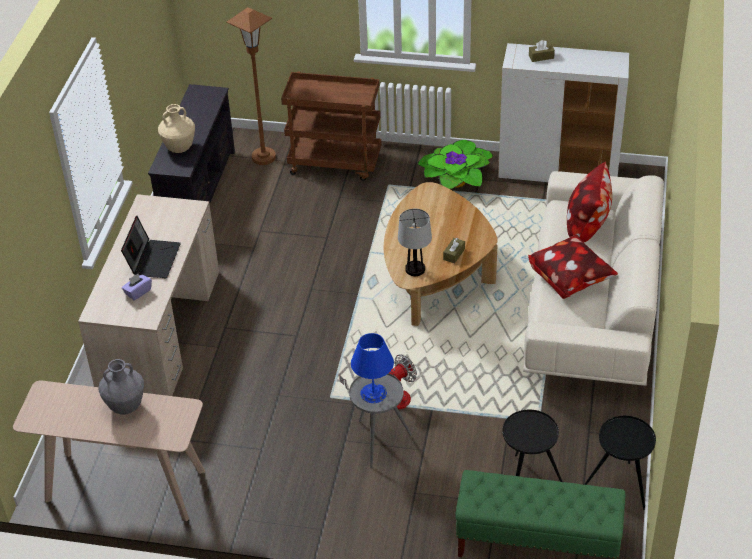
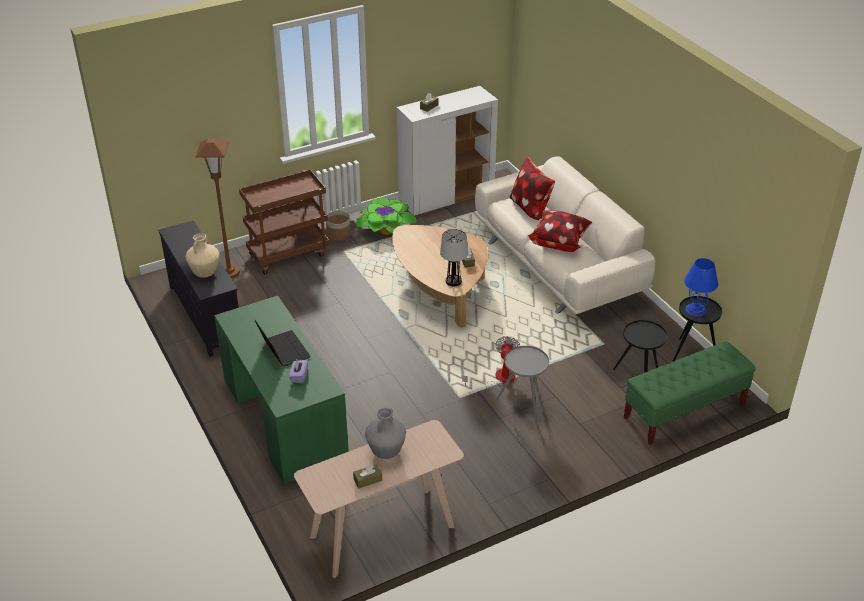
camera: 40 degrees left, 5 degrees down
(83, 423) = (368, 480): none -> brown tissue box
(160, 329) = (284, 417): beige desk -> green desk
(374, 393) = (525, 362): blue table lamp -> blue table lamp (696, 309)
(404, 164) = (338, 234): none -> planter

